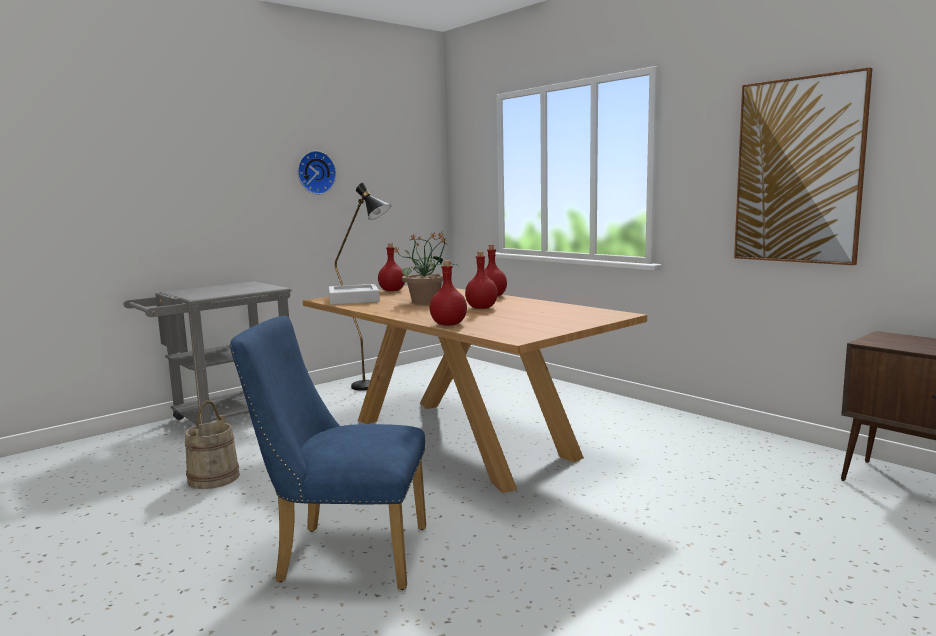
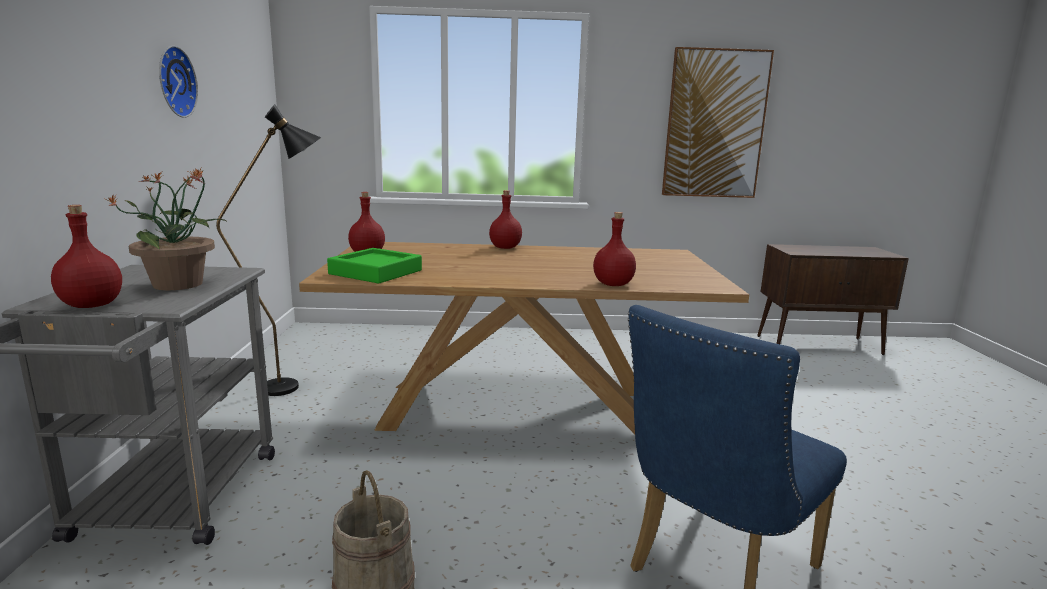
camera: 50 degrees left, 5 degrees up
(353, 299) = (375, 272): grey tray -> green tray
(426, 301) = (470, 262): potted plant -> potted plant (180, 284)
(481, 308) = (555, 262): red bottle -> red bottle (92, 305)

